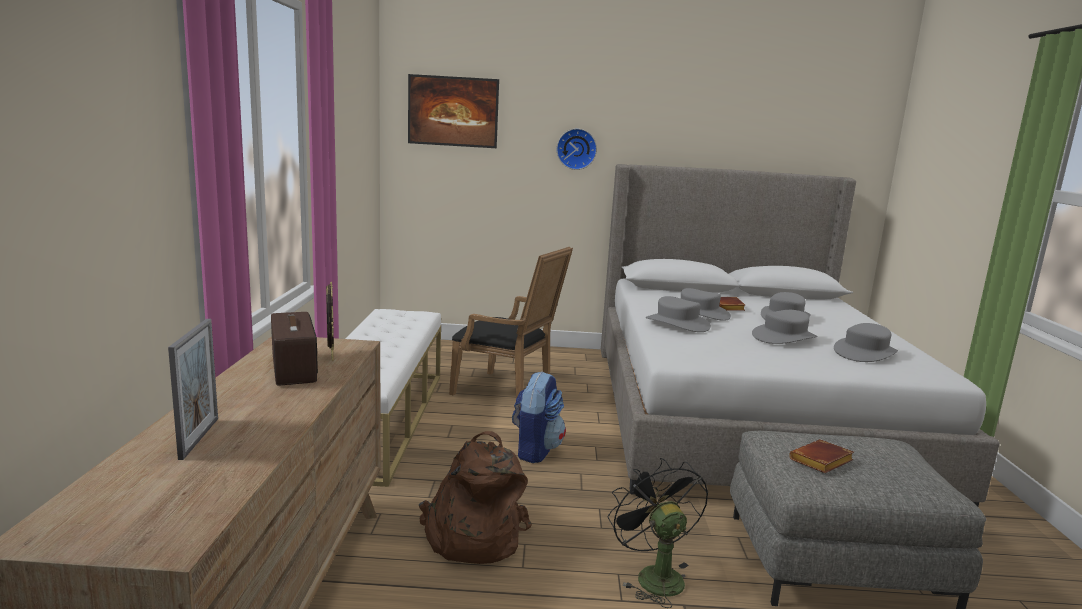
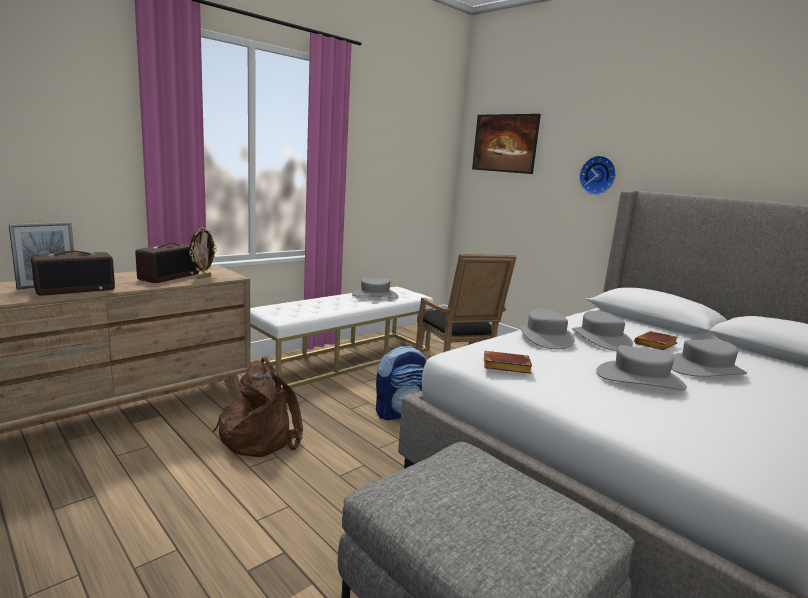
camera: 45 degrees right, 0 degrees up
(261, 426) = (76, 289): none -> radio
(653, 575) = (306, 522): black fan -> none
(821, 462) = (445, 487): brown book -> brown book (504, 367)
(865, 353) = (716, 424): grey hat -> grey hat (375, 295)

